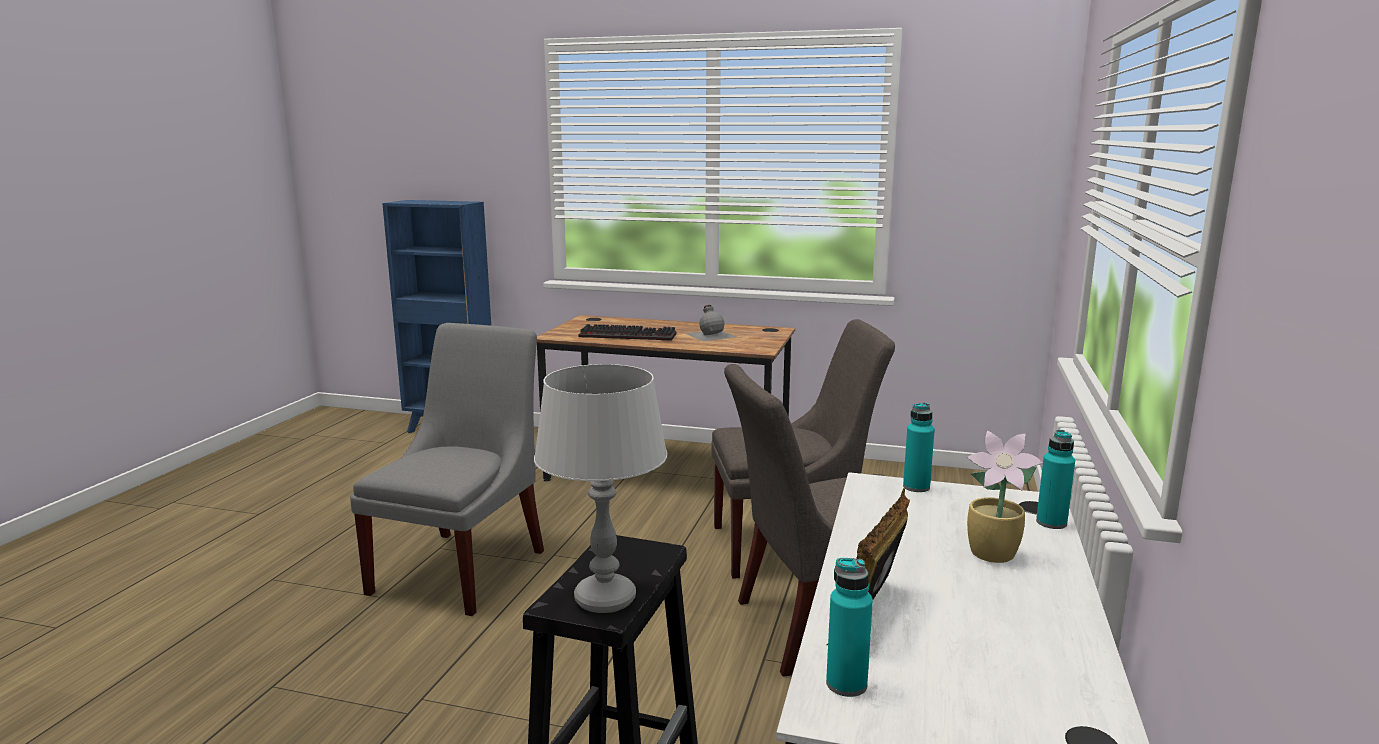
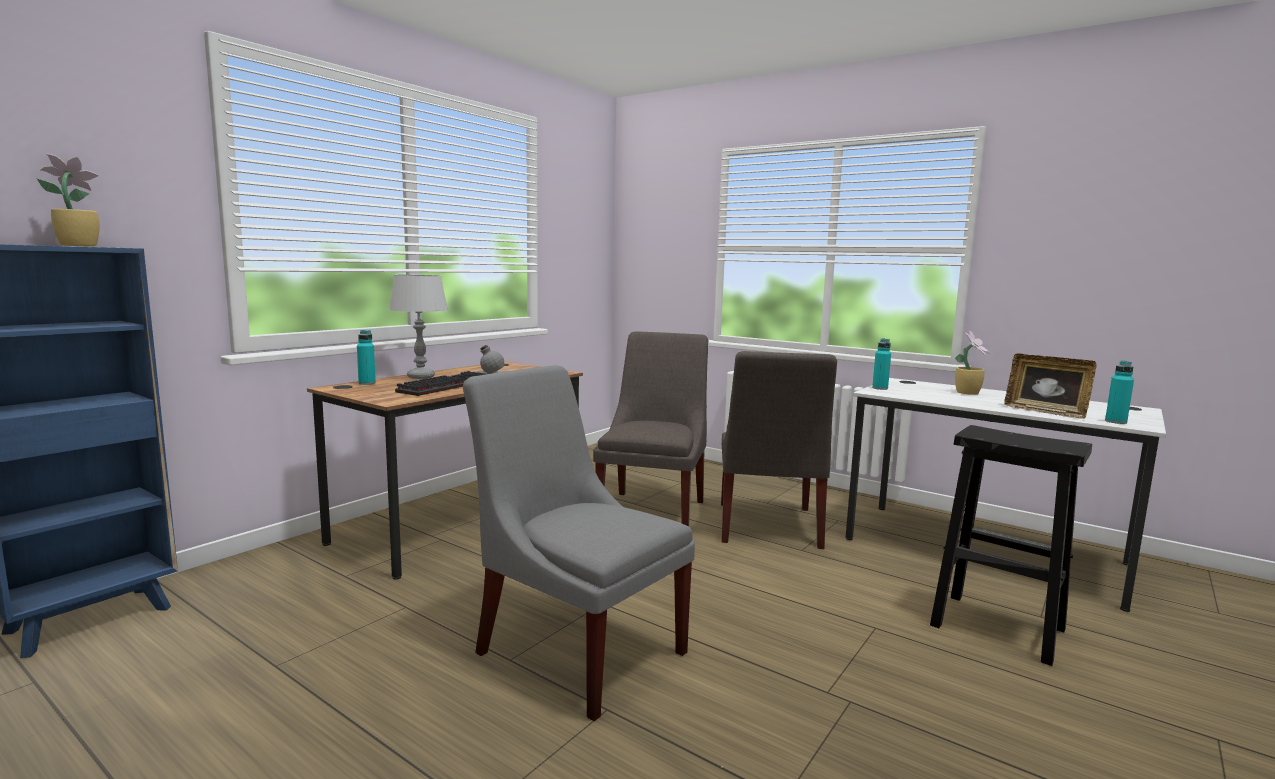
camera: 70 degrees left, 5 degrees down
(455, 201) = (77, 246): none -> potted plant
(604, 599) = (1055, 442): grey table lamp -> grey table lamp (420, 377)
(1051, 523) = (928, 383): turquoise bottle -> turquoise bottle (367, 383)

